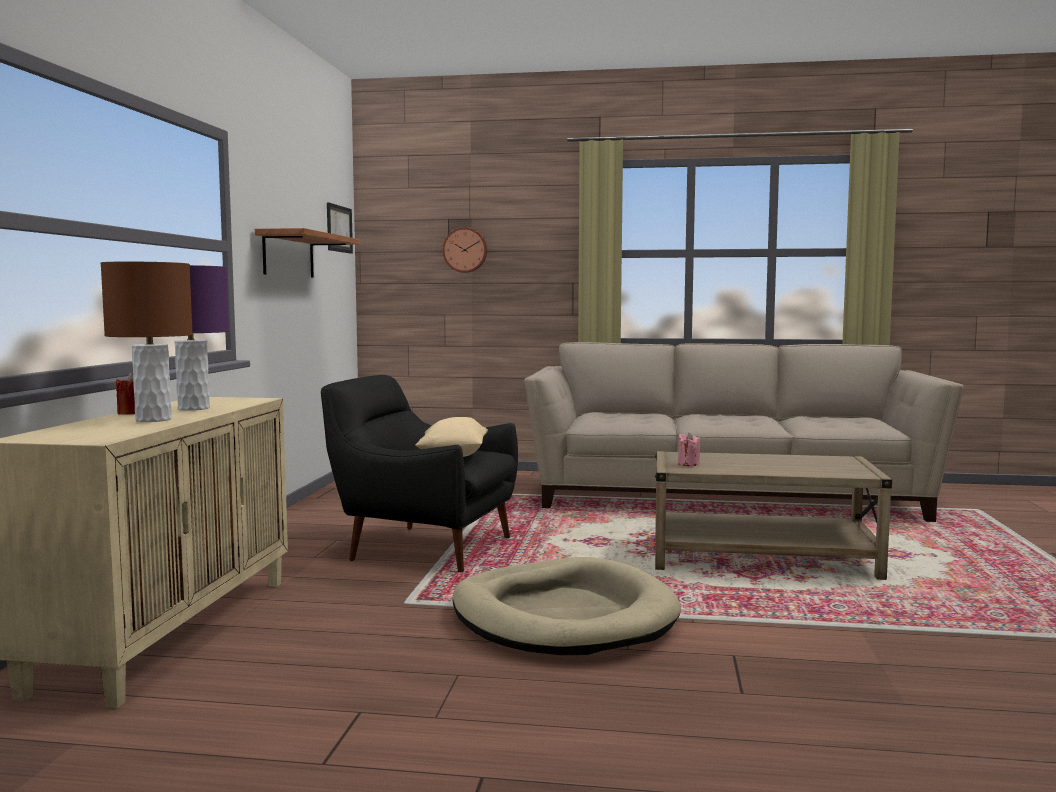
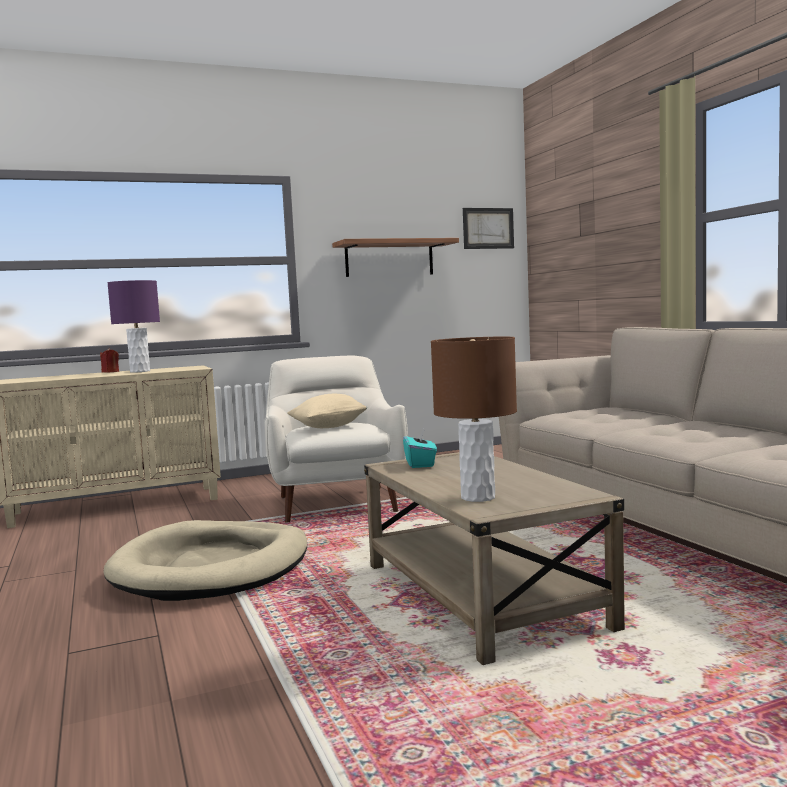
camera: 60 degrees right, 0 degrees up
(154, 420) = (85, 375): brown table lamp -> brown table lamp (478, 497)
(424, 548) = (335, 502): black armchair -> white armchair
(465, 250) = (589, 233): wall clock -> none
(688, 464) = (420, 464): pink candle -> turquoise tissue box

